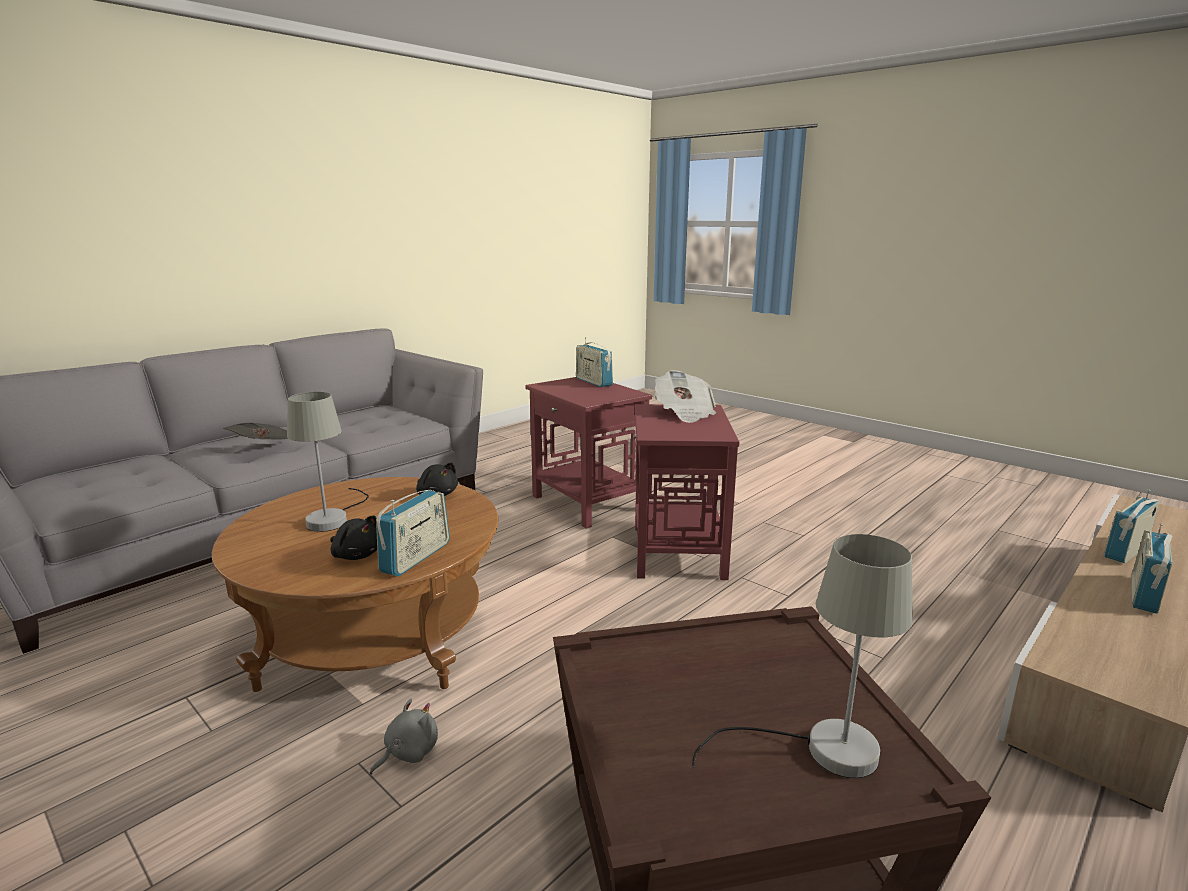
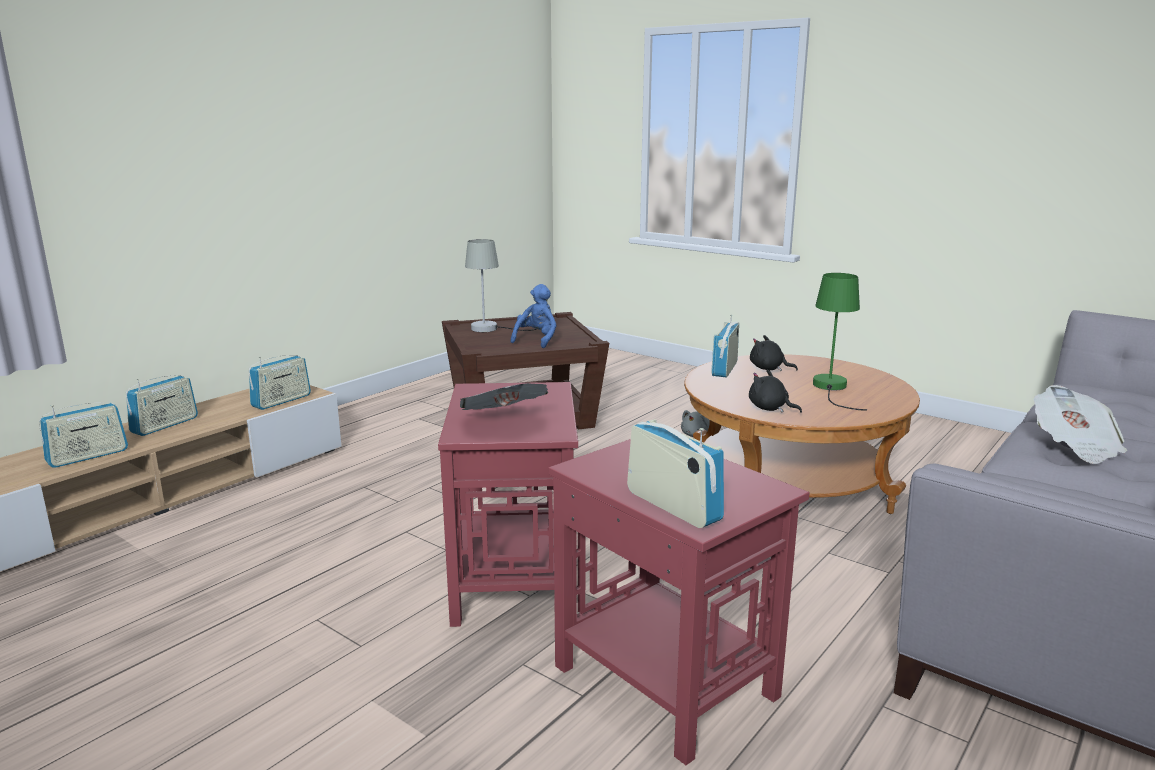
camera: 175 degrees right, 0 degrees up
(333, 518) = (831, 388): grey table lamp -> green table lamp
(695, 677) = (536, 340): none -> blue plush toy
(1073, 642) = (281, 401): none -> radio

